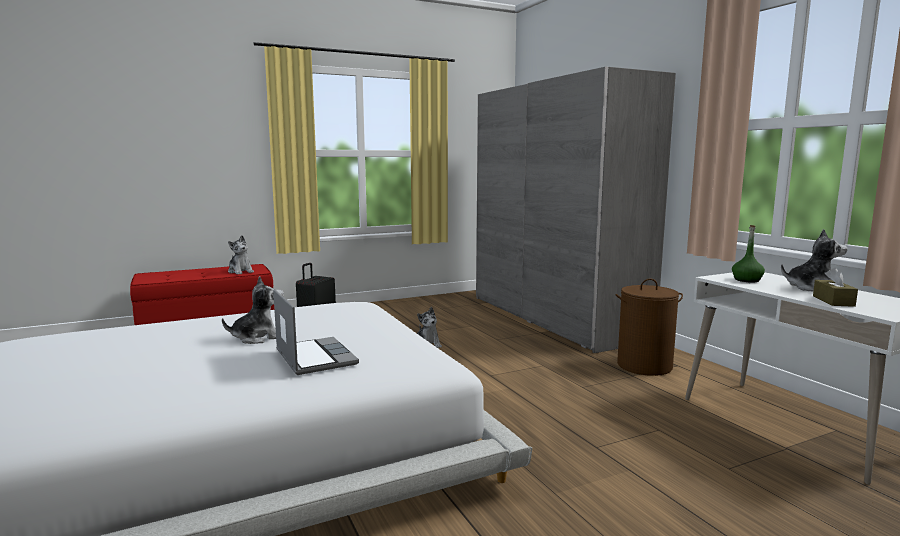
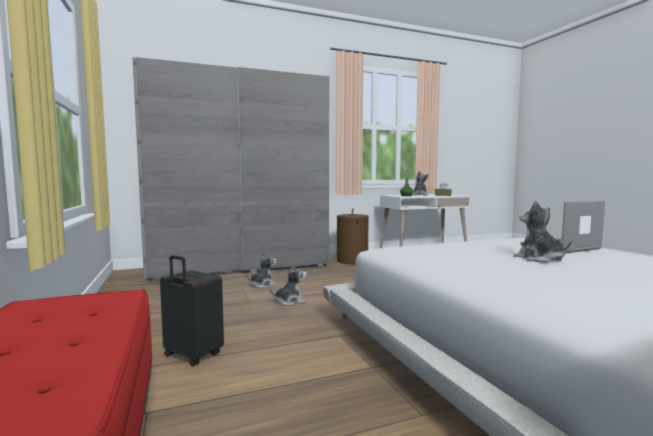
camera: 85 degrees left, 5 degrees down
(240, 271) = (91, 308): plush toy -> plush toy (262, 285)

